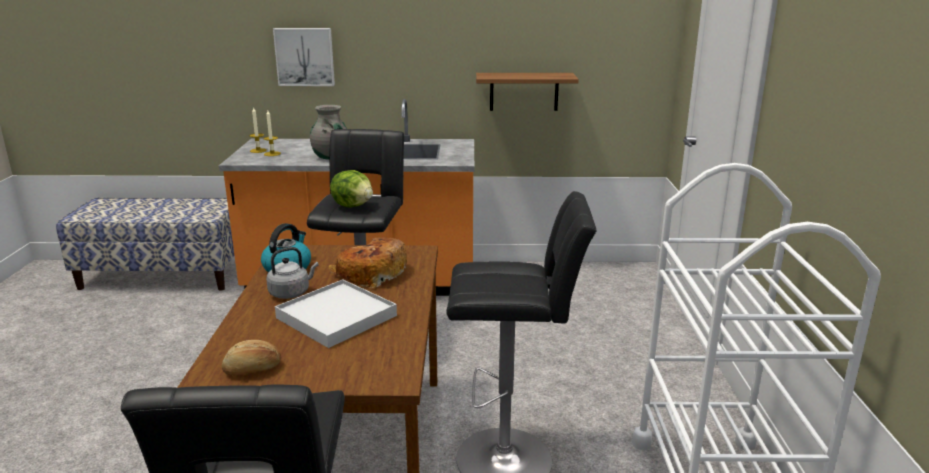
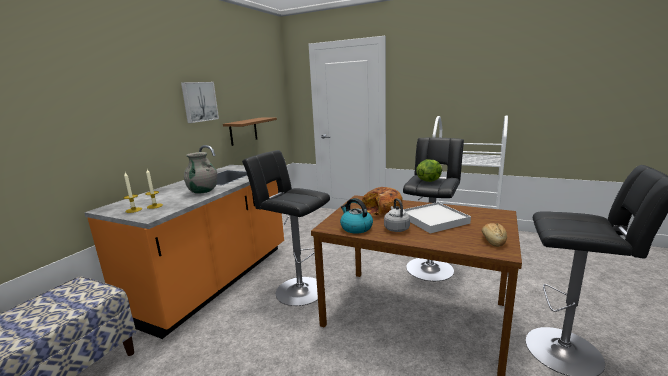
camera: 65 degrees left, 5 degrees down
(305, 56) = (118, 128): picture -> picture (199, 101)
(353, 205) = (299, 196): lettuce -> lettuce (428, 180)

